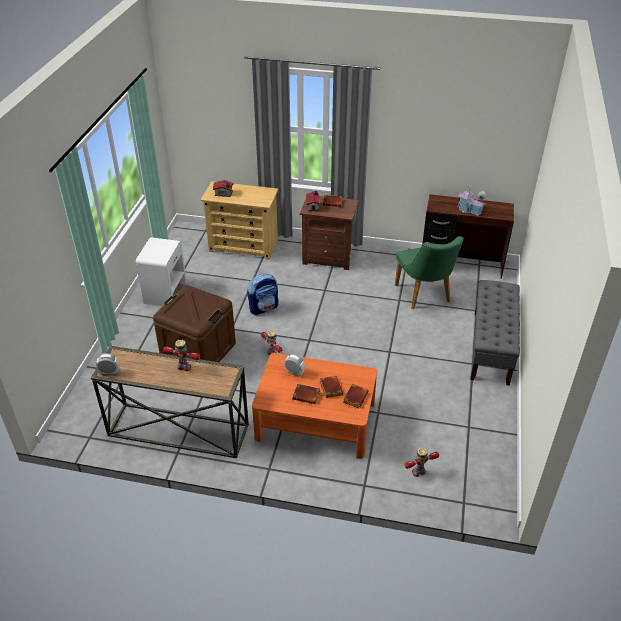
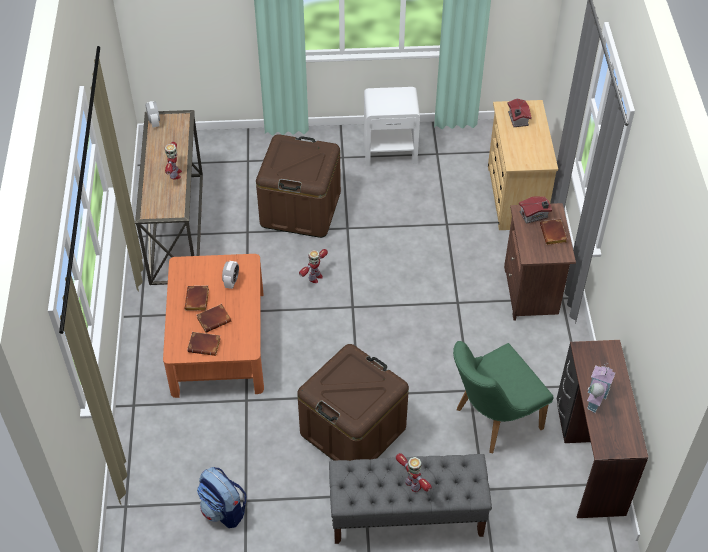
camera: 75 degrees right, 10 degrees up
(264, 308) = (397, 248): backpack -> backpack (223, 510)
(419, 360) = (353, 430): none -> brown storage box
(419, 472) = (162, 455): toy robot -> toy robot (413, 485)

